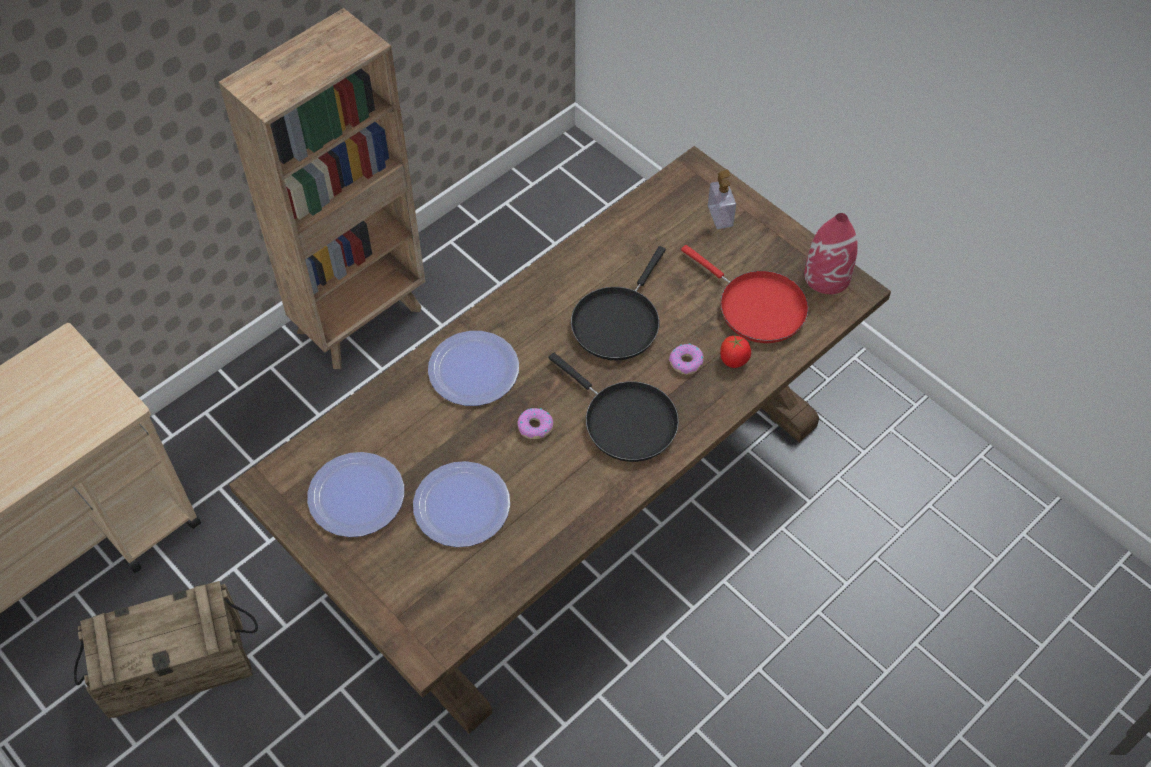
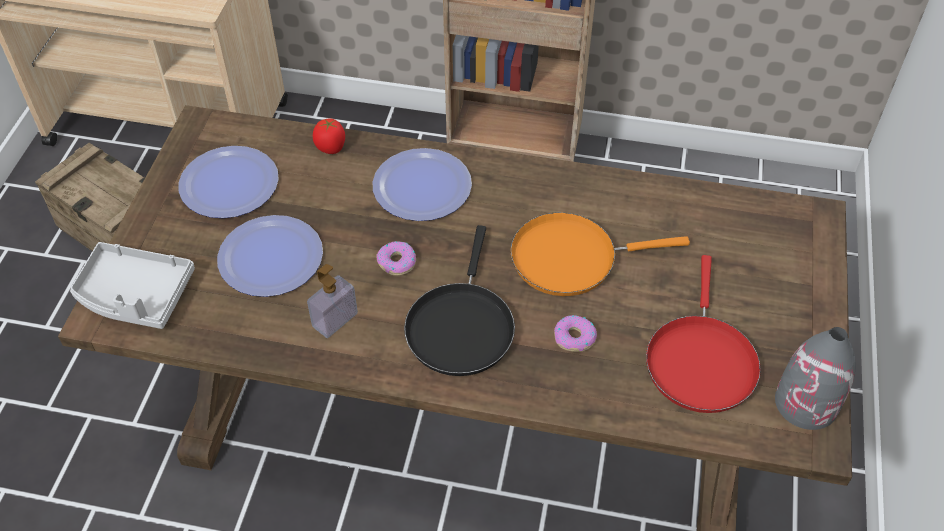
camera: 55 degrees right, 5 degrees down
(423, 617) = (135, 295): none -> grey tray
(618, 322) = (571, 258): black frying pan -> orange frying pan
(720, 216) = (781, 268): soap dispenser -> soap dispenser (335, 320)
(734, 360) = (614, 377): tomato -> tomato (331, 148)
(827, 276) = (807, 403): red vase -> grey vase

